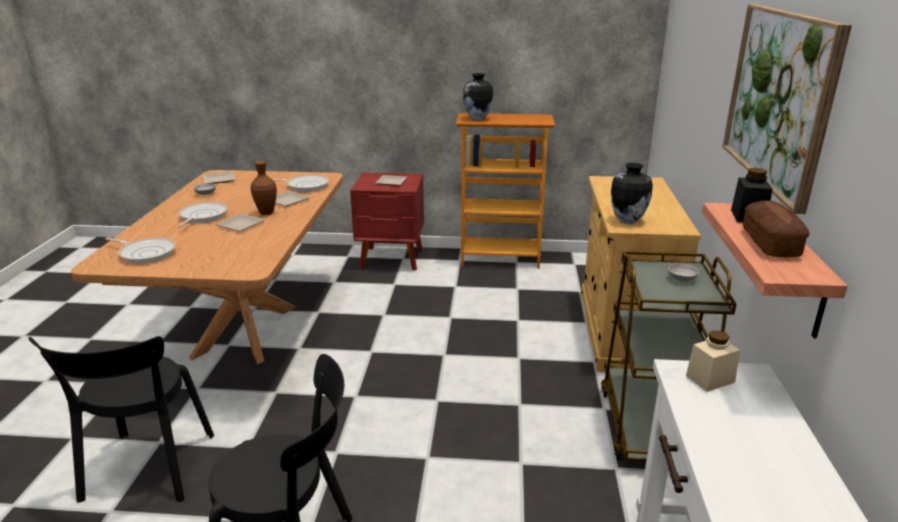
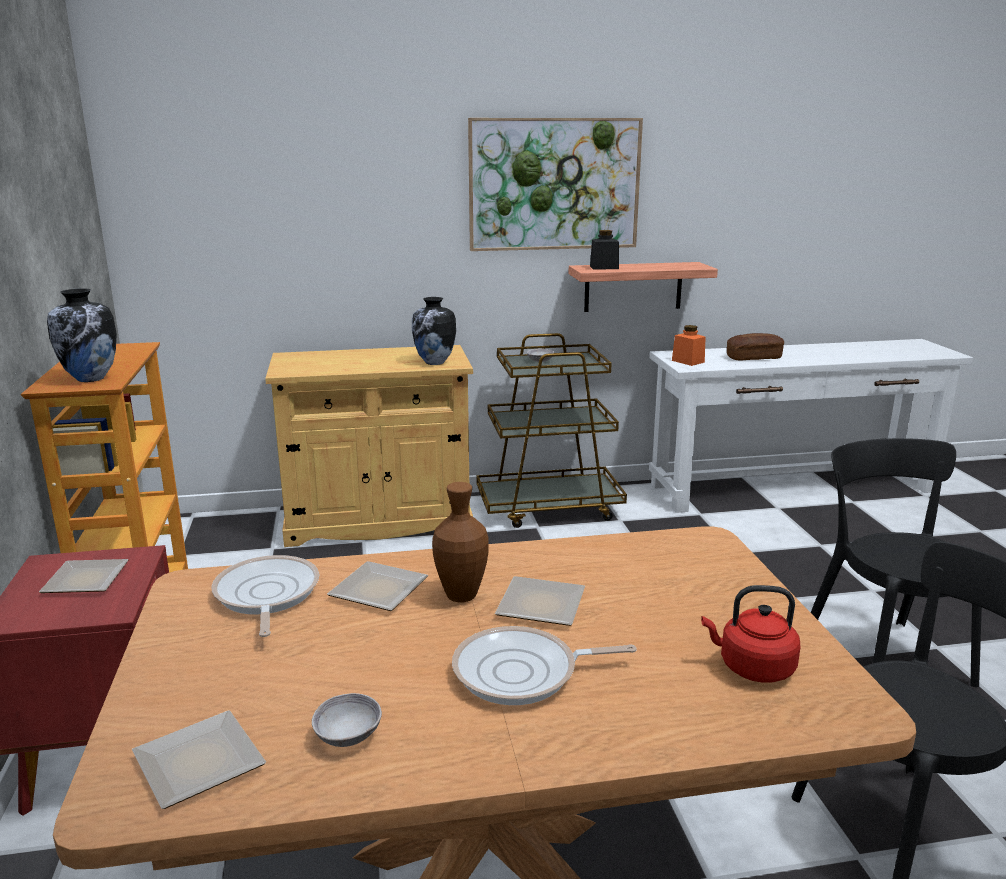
camera: 105 degrees left, 5 degrees down
(146, 253) = (752, 668): frying pan -> red kettle
(710, 379) = (688, 361): beige jar -> orange jar
(770, 243) = (651, 266): bread -> bread (754, 358)

